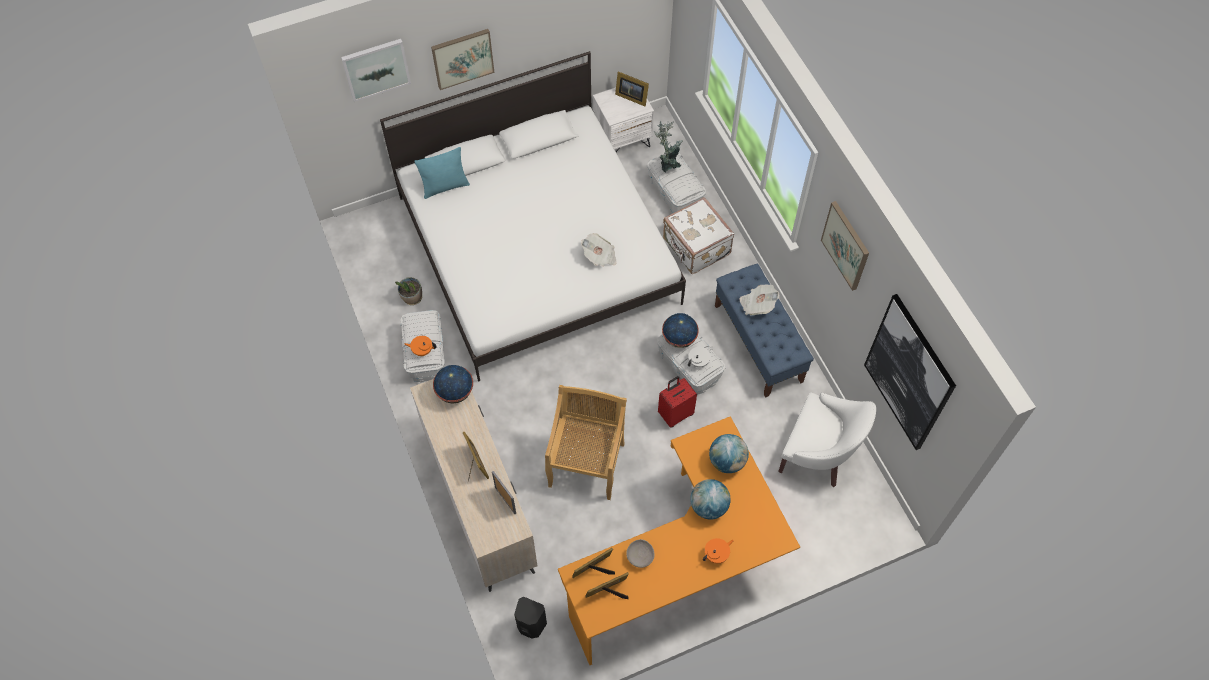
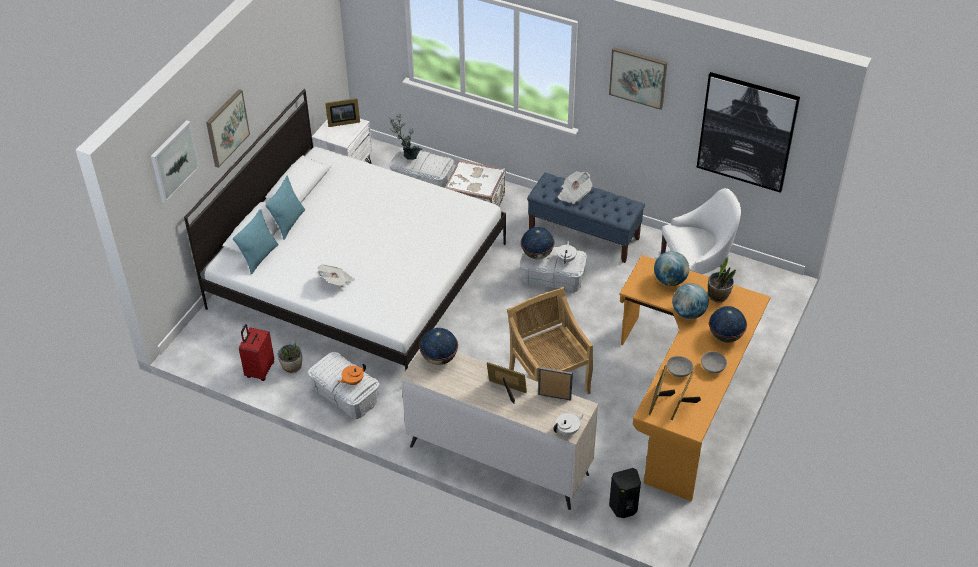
camera: 40 degrees left, 15 degrees down
(483, 540) = (568, 430): none -> white teapot
(496, 169) = (289, 223): none -> turquoise pillow
(600, 256) = (432, 230): newspaper -> newspaper (336, 282)
(673, 576) = (713, 367): none -> grey bowl
(675, 413) = (575, 312): red suitcase -> red suitcase (259, 370)
(716, 554) = (725, 336): orange teapot -> globe
(753, 509) = (718, 296): none -> potted plant

